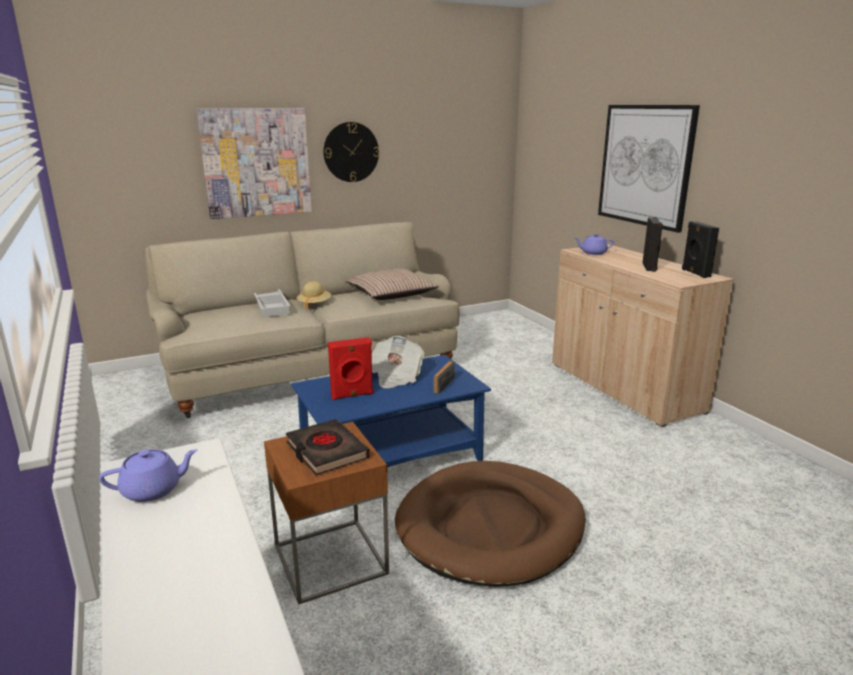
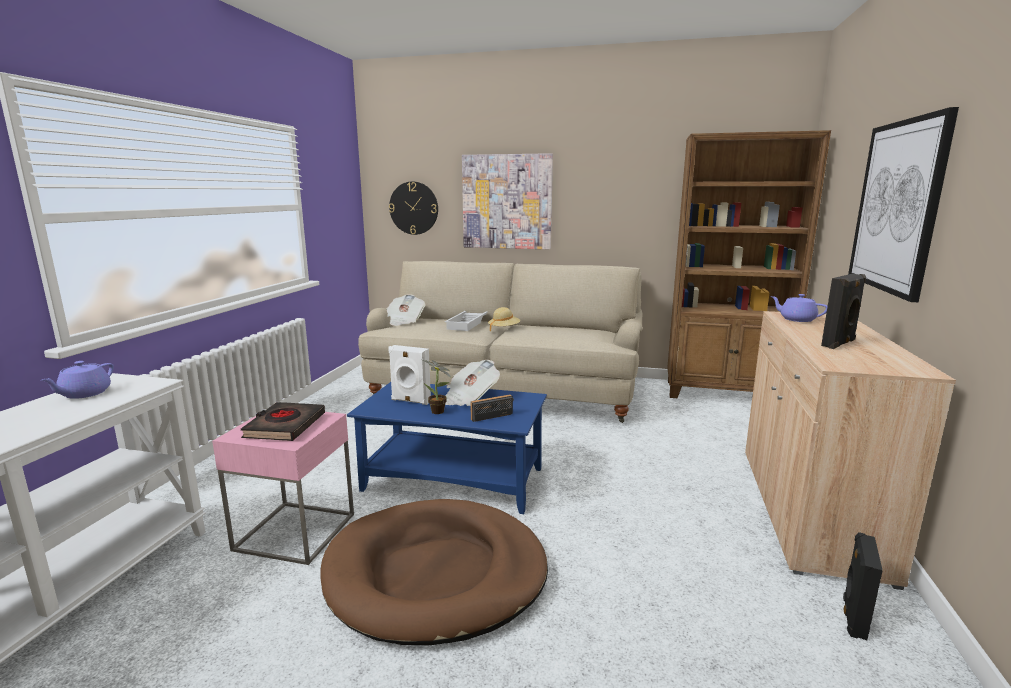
camera: 40 degrees right, 5 degrees down
(153, 490) = (84, 394): purple teapot -> purple teapot turned 90 degrees clockwise
(197, 318) = (404, 321): none -> newspaper
(330, 559) = (295, 531): brown side table -> pink side table
(351, 152) = (596, 195): wall clock -> wall clock (414, 208)
(352, 395) = (410, 401): red speaker -> white speaker
(391, 294) = (578, 333): pillow -> none
(397, 396) = (439, 412): none -> potted plant
(481, 322) = (724, 393): none -> brown bookcase
(695, 273) = (897, 361): black speaker -> black speaker (853, 618)

